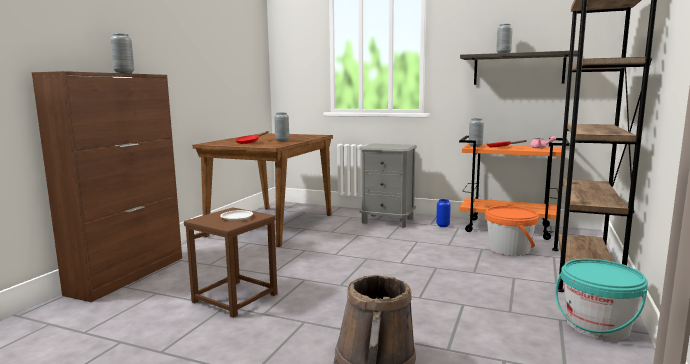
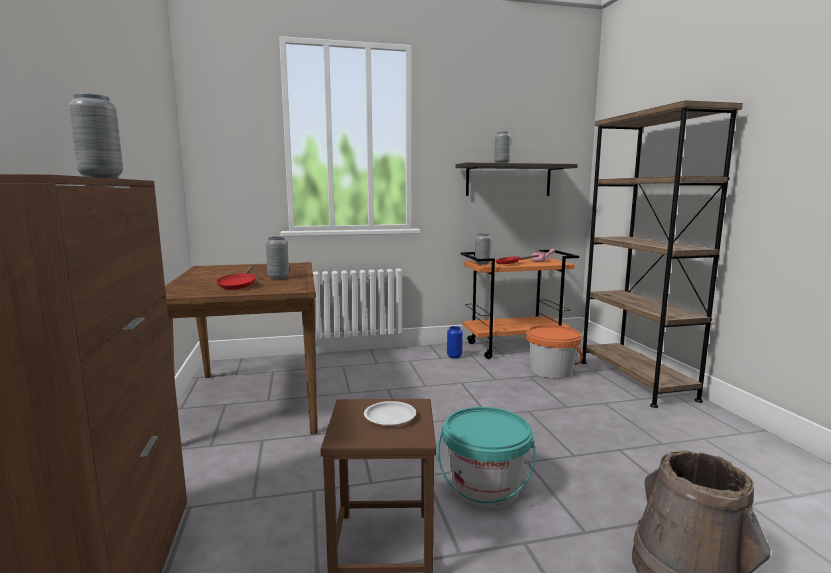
camera: 35 degrees left, 0 degrees up
(387, 221) = (391, 362): grey nightstand -> none
(597, 326) = (732, 435): turquoise bucket -> turquoise bucket (485, 488)

